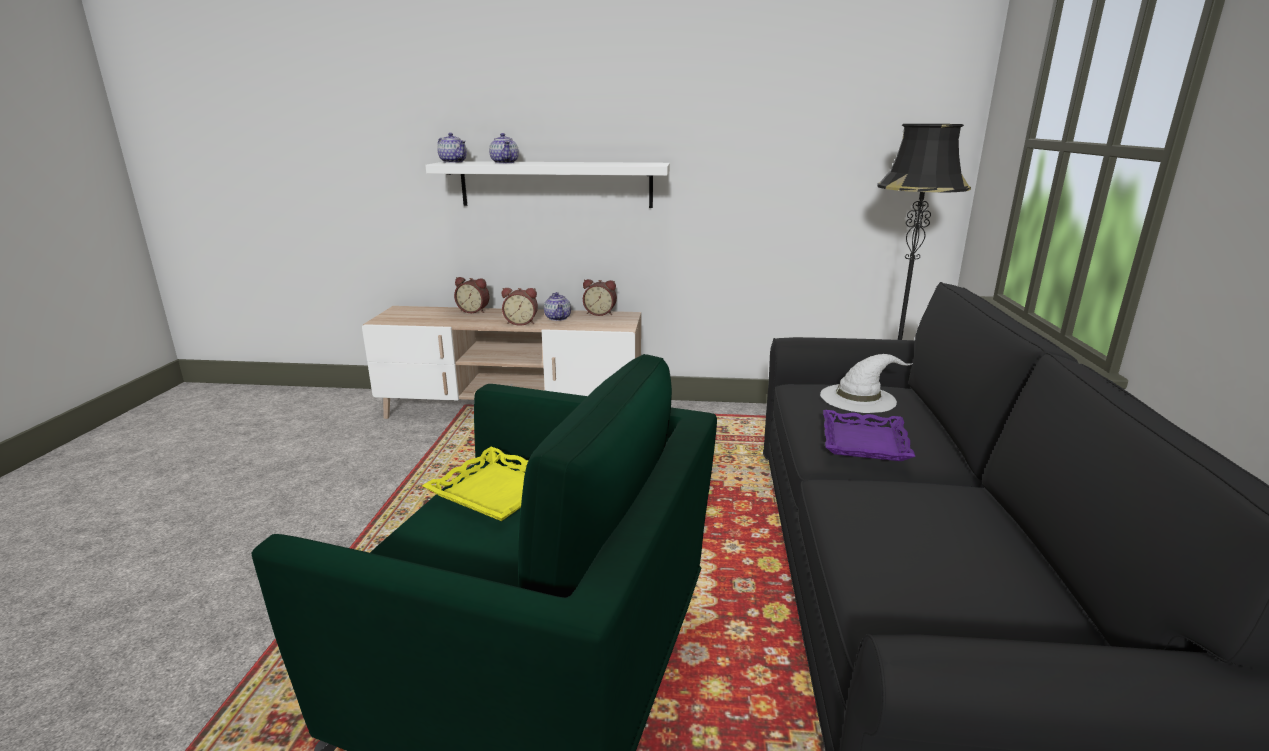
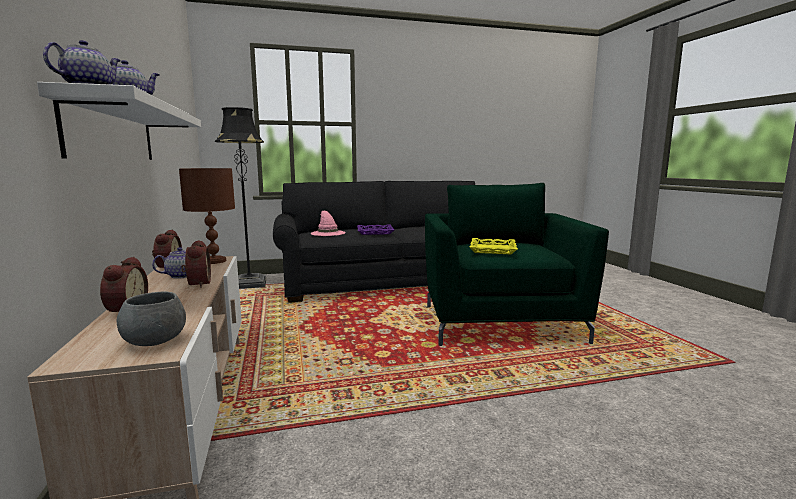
camera: 110 degrees left, 10 degrees down
(399, 319) = (155, 342): none -> grey bowl
(611, 325) = (213, 261): none -> brown table lamp
(859, 397) = (327, 233): white hat -> pink hat

